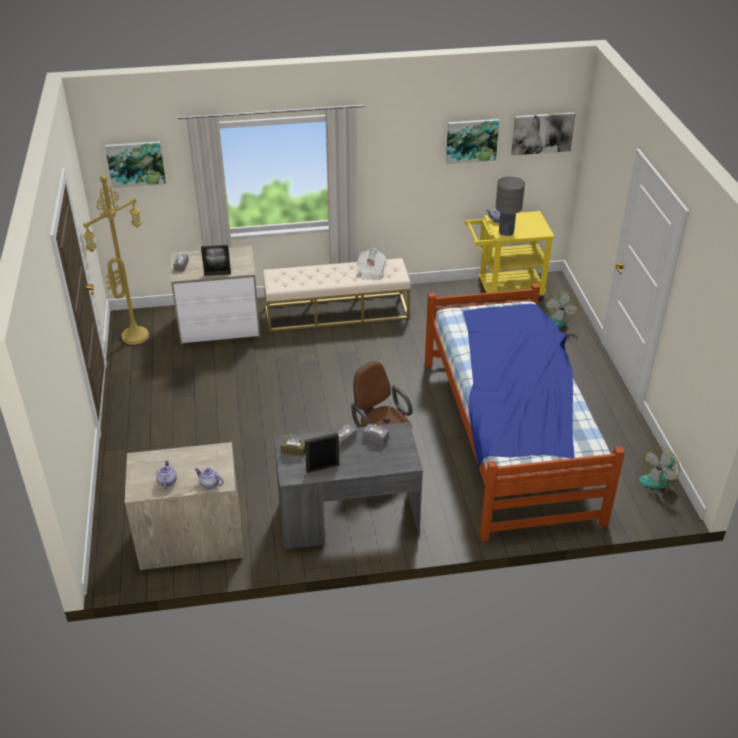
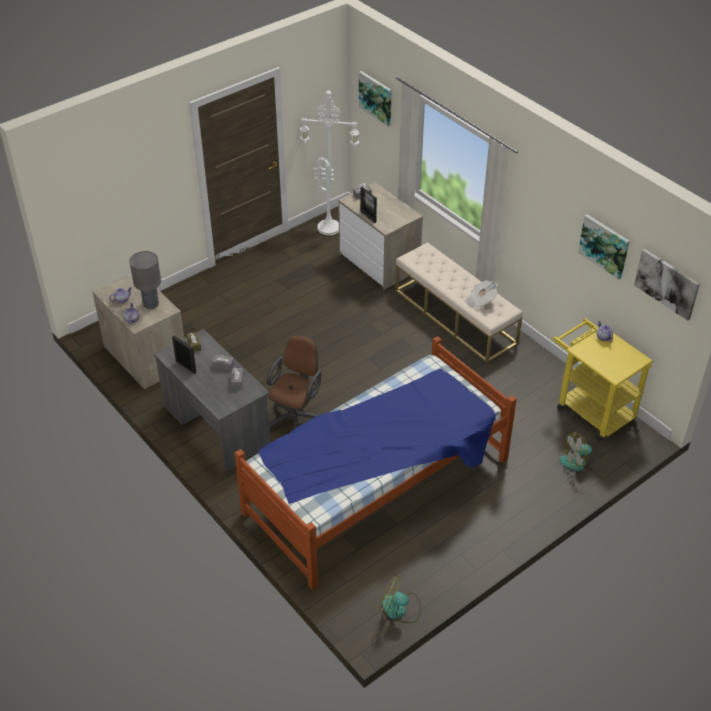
camera: 60 degrees right, 5 degrees up
(135, 335) = (330, 227): yellow floor lamp -> white floor lamp
(506, 232) = (587, 350): grey table lamp -> grey table lamp (150, 304)

